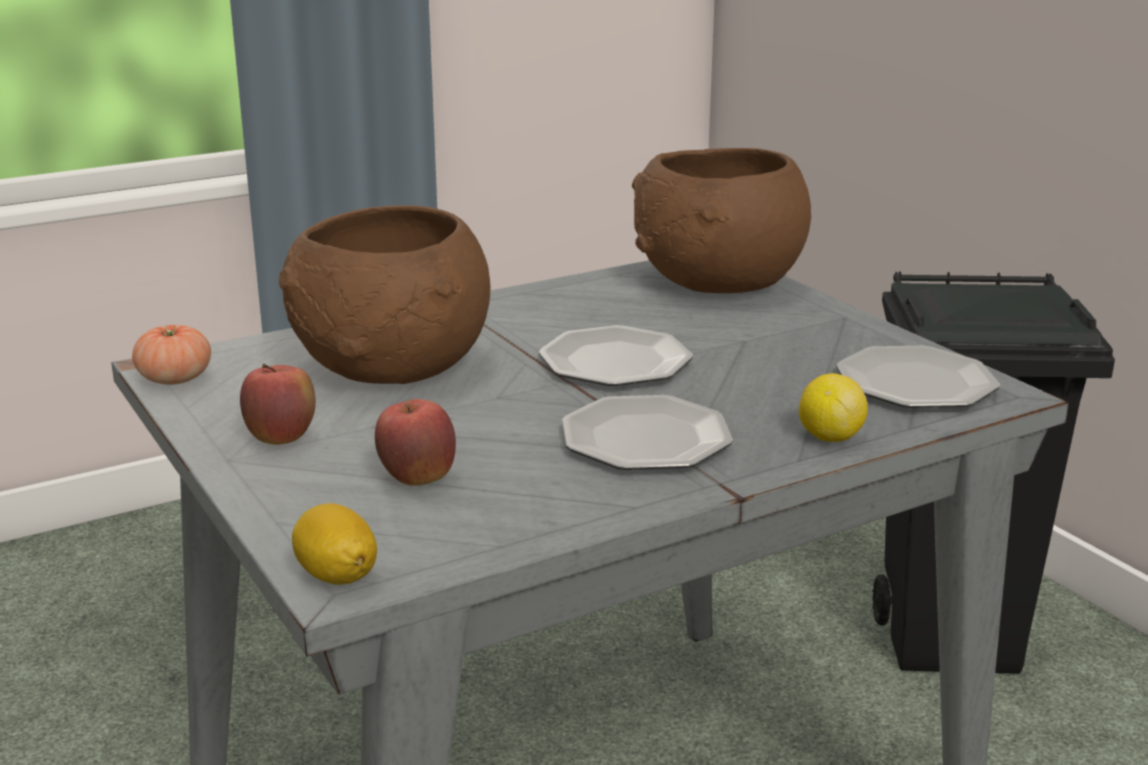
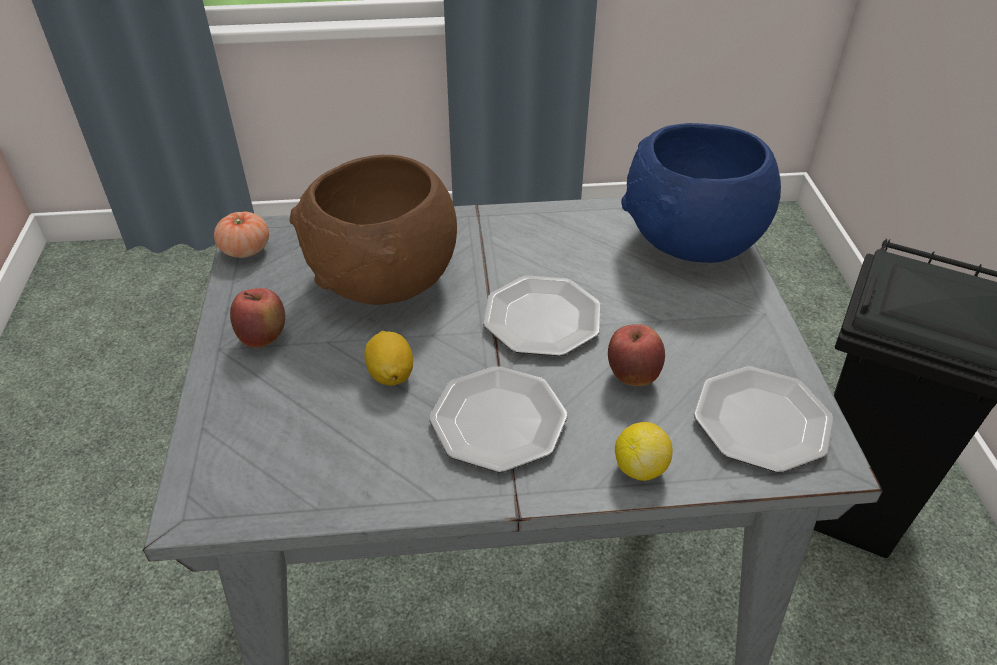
camera: 25 degrees right, 20 degrees up
(337, 576) = (196, 501): lemon -> lemon (391, 374)
(417, 479) = (315, 413): apple -> apple (632, 376)
(717, 284) = (689, 241): brown bowl -> blue bowl

